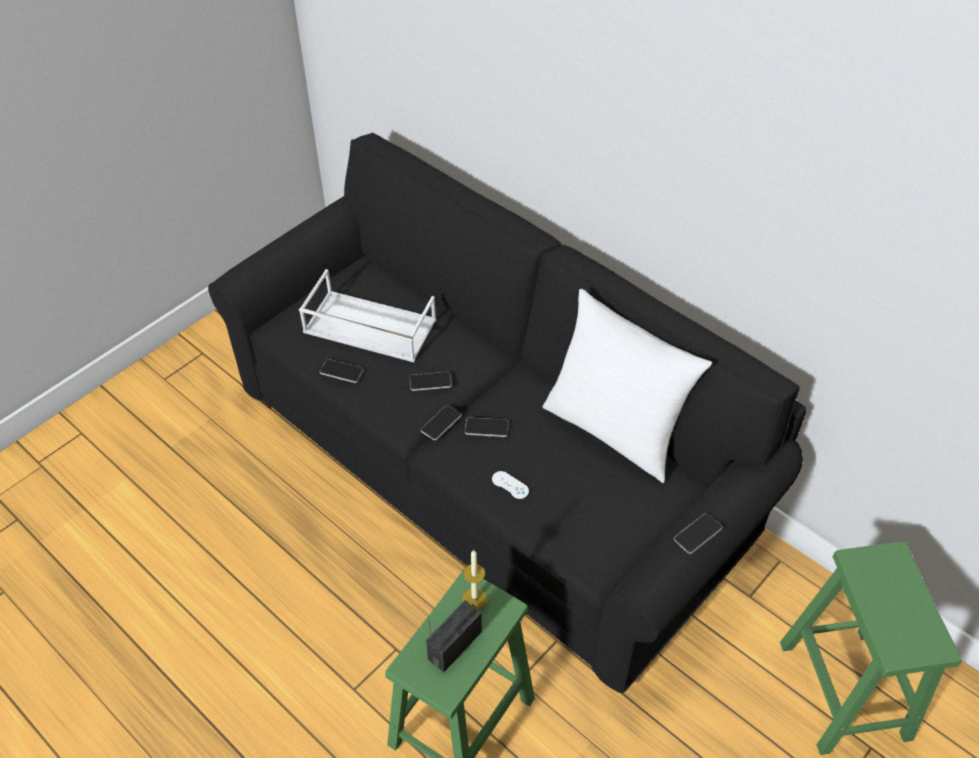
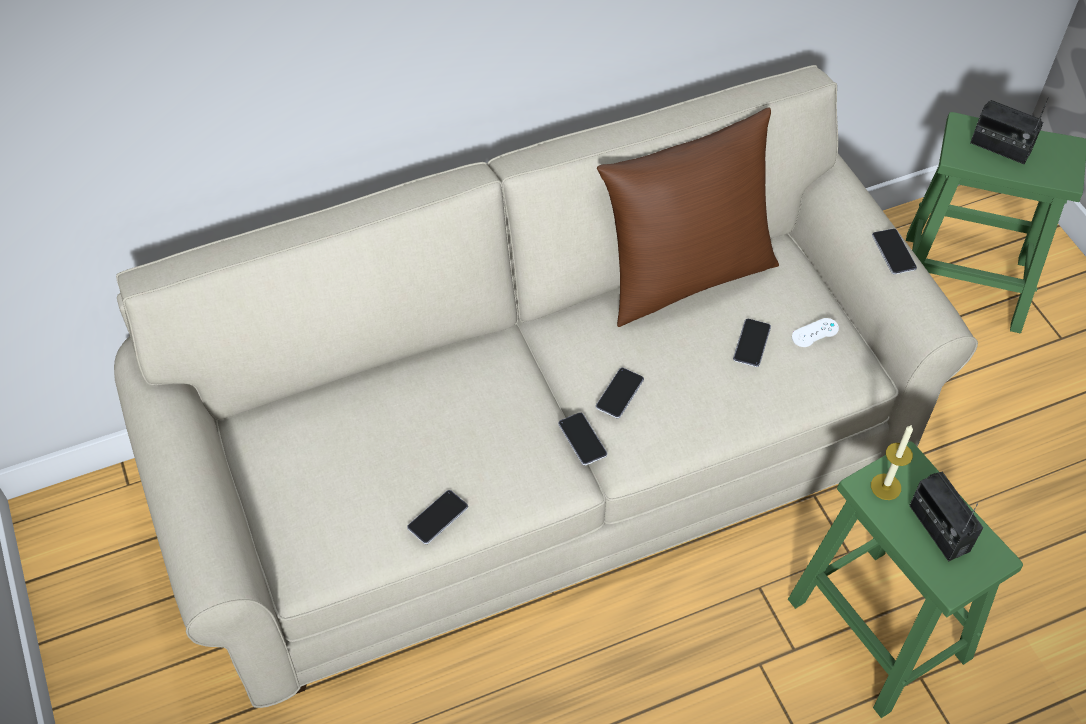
camera: 65 degrees left, 5 degrees up
(368, 327) = (376, 459): white tray -> none
(430, 382) = (513, 424): phone -> phone (751, 343)
(491, 463) = (543, 460): black sofa -> beige sofa
(510, 485) = (716, 403): white game controller -> white game controller (815, 333)
(614, 430) = (685, 275): white pillow -> brown pillow
(892, 590) = (1000, 147): none -> radio

